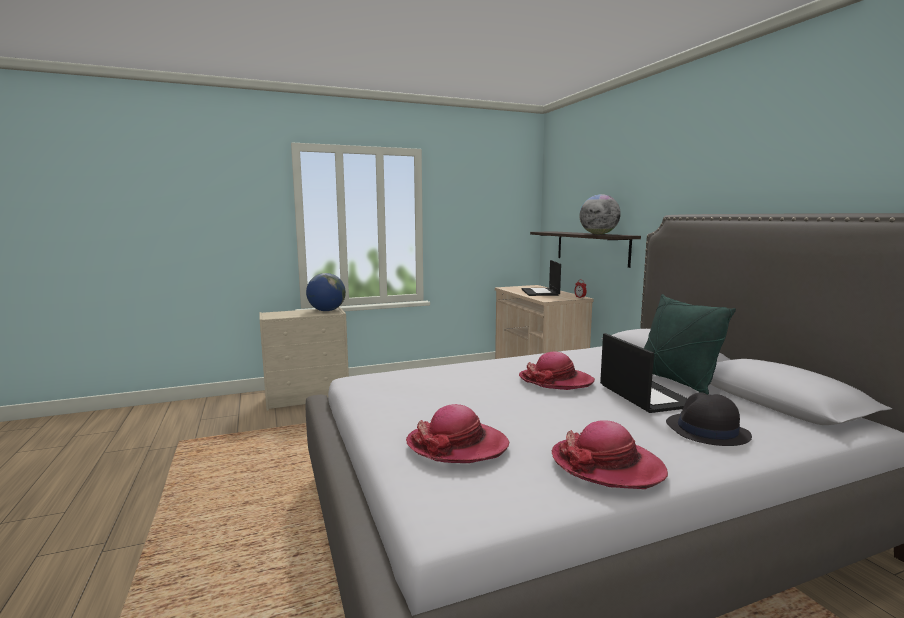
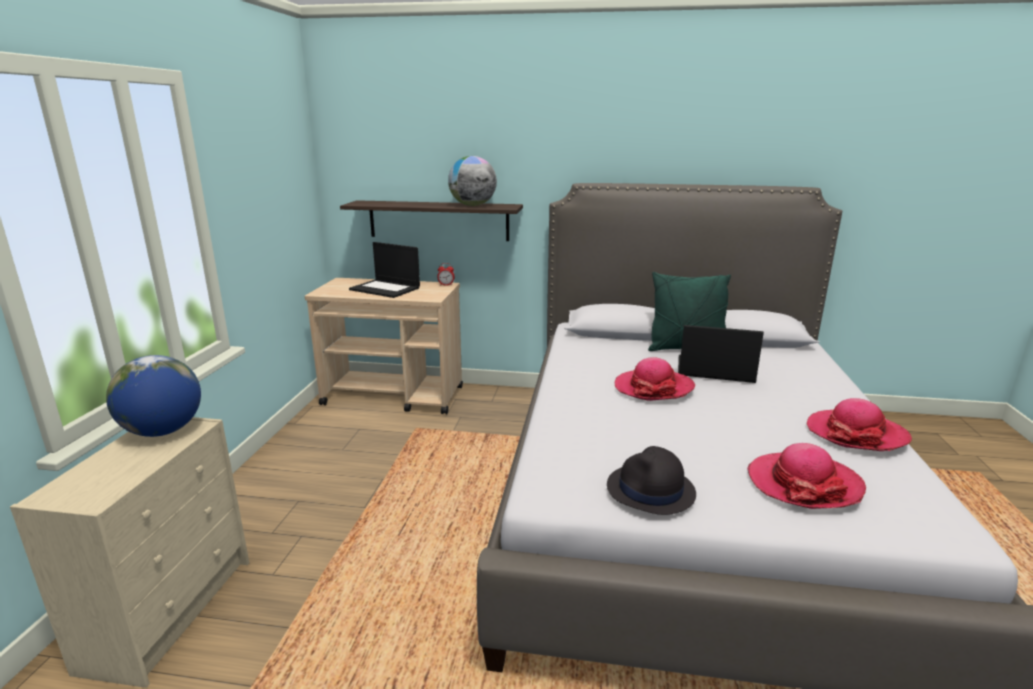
camera: 60 degrees left, 10 degrees up
(706, 431) = (797, 379): black hat -> black hat (650, 490)

